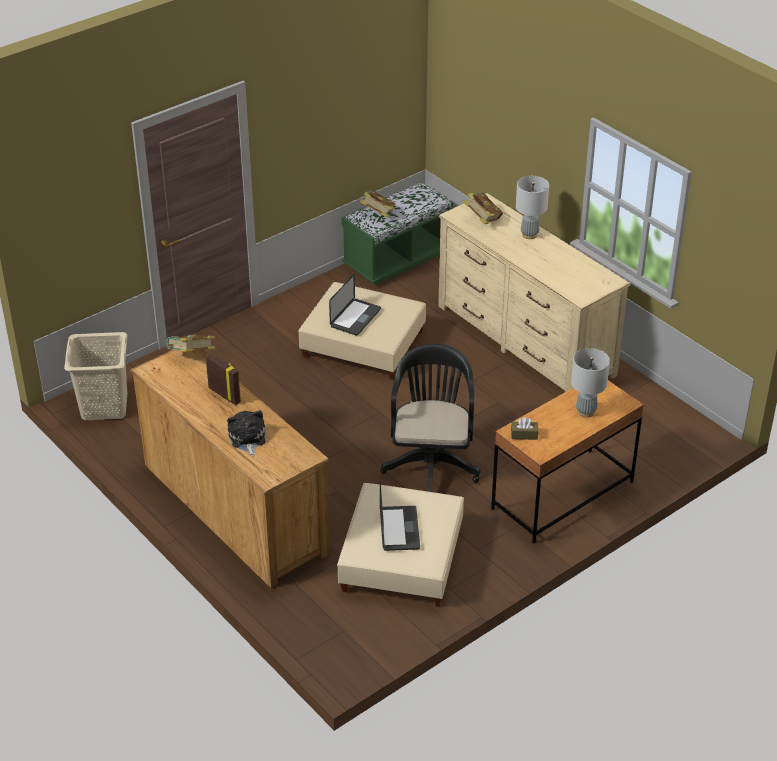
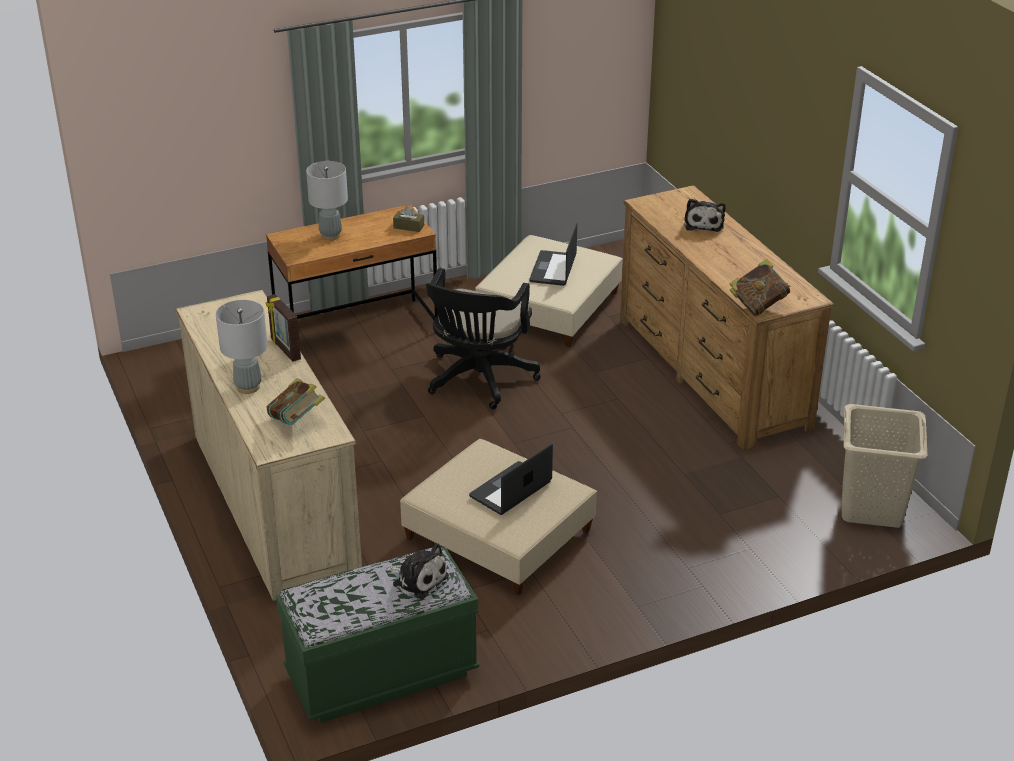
camera: 165 degrees left, 5 degrees down
(225, 395) = (722, 263): picture frame -> picture frame (285, 350)
(377, 214) = (418, 579): book -> plush toy

